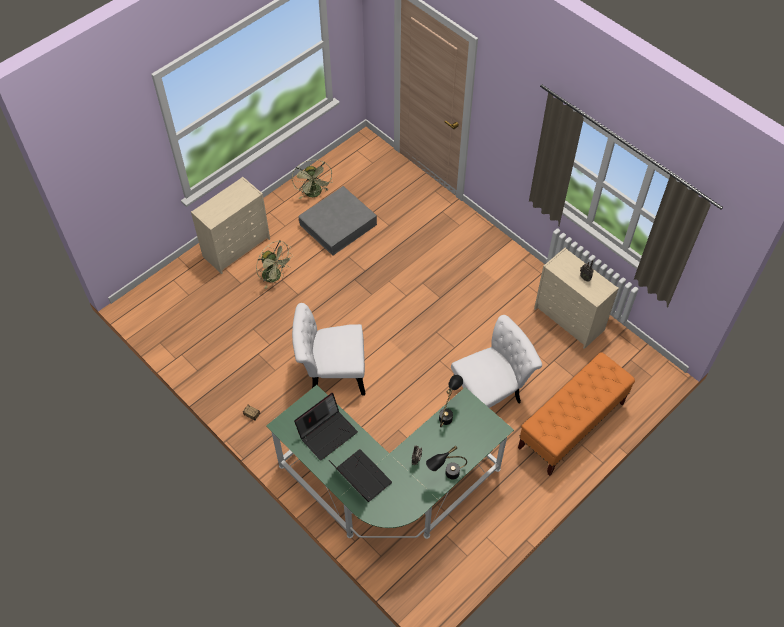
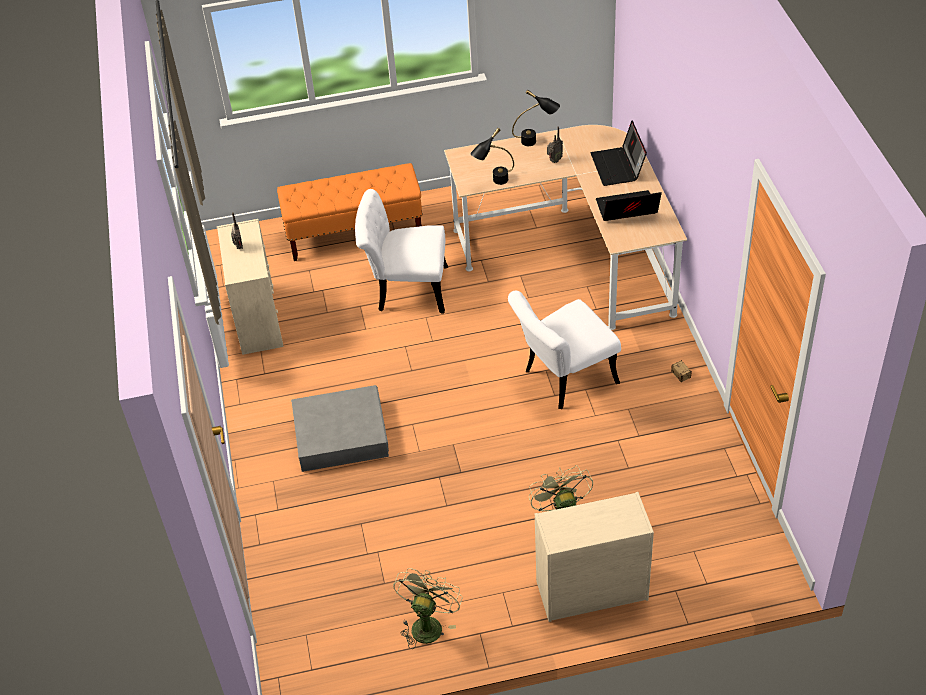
camera: 145 degrees left, 10 degrees down
(331, 373) = (563, 379): white chair -> white chair turned 120 degrees clockwise
(338, 225) = (428, 557): grey storage box -> grey storage box (340, 434)
(389, 490) = (575, 254): green desk -> beige desk

